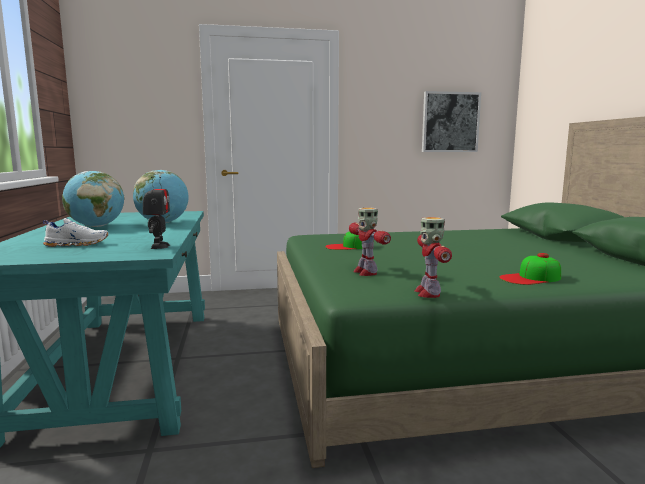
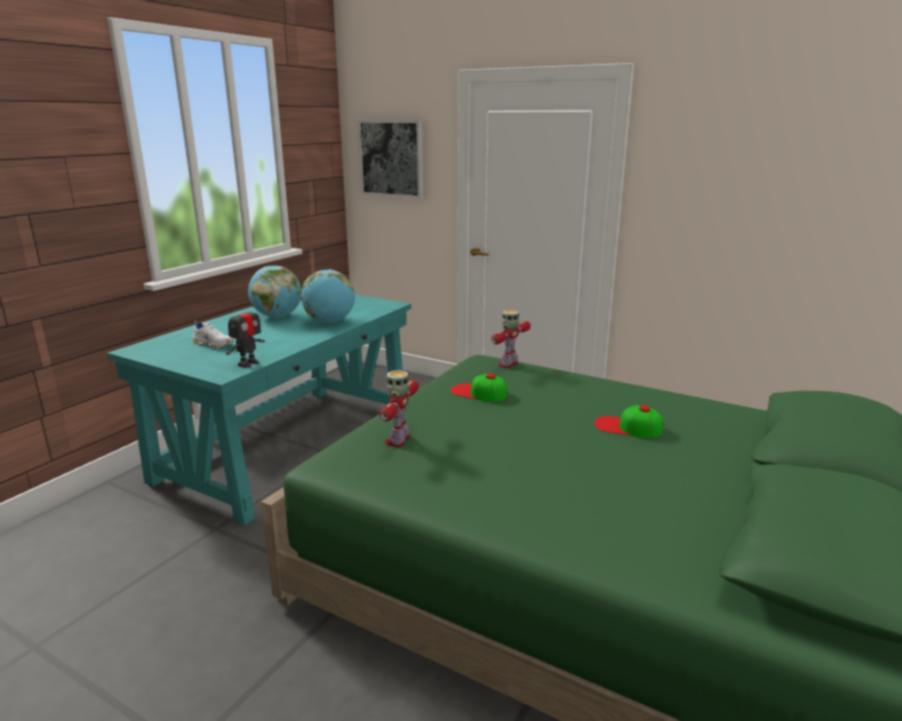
camera: 40 degrees right, 10 degrees up
(428, 293) = (379, 490): toy robot -> toy robot (508, 364)
(450, 122) = (813, 207): picture -> picture (391, 158)
(531, 278) = (530, 515): cap -> cap (627, 427)

